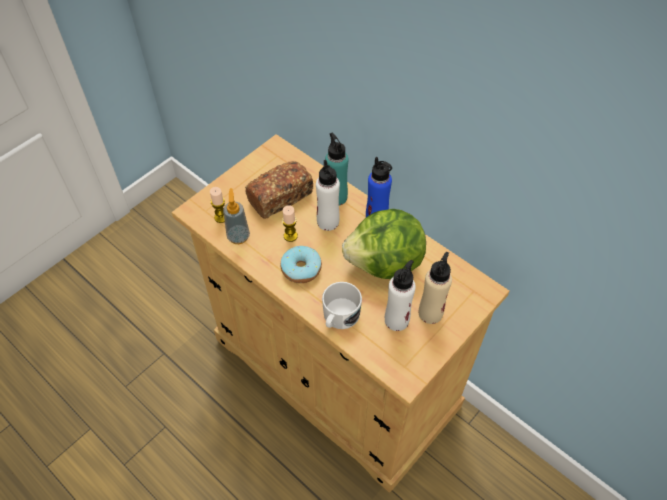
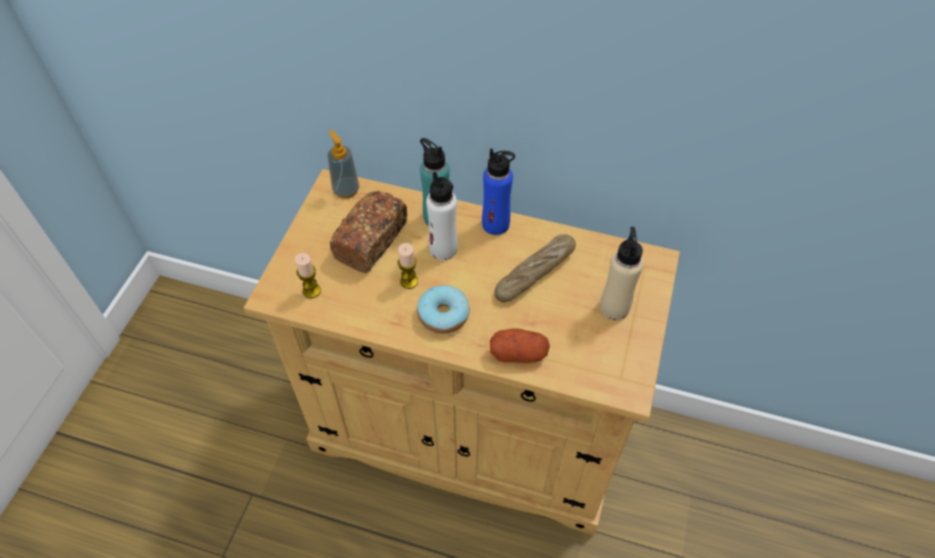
camera: 25 degrees left, 0 degrees up
(238, 236) = (346, 305): soap dispenser -> soap dispenser (346, 190)
(339, 317) = (518, 353): white mug -> potato
(385, 264) = (535, 273): lettuce -> bread
(397, 320) = (583, 330): white bottle -> none

